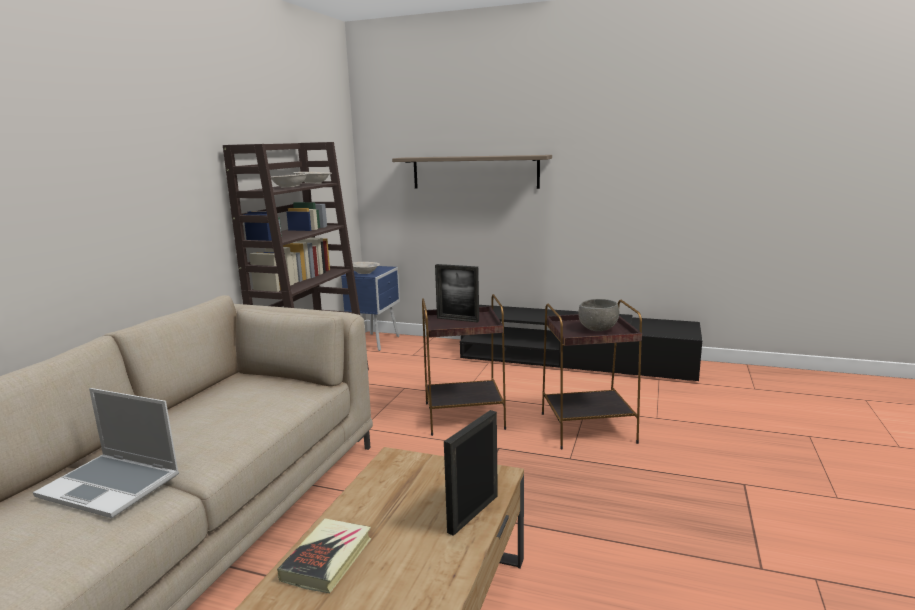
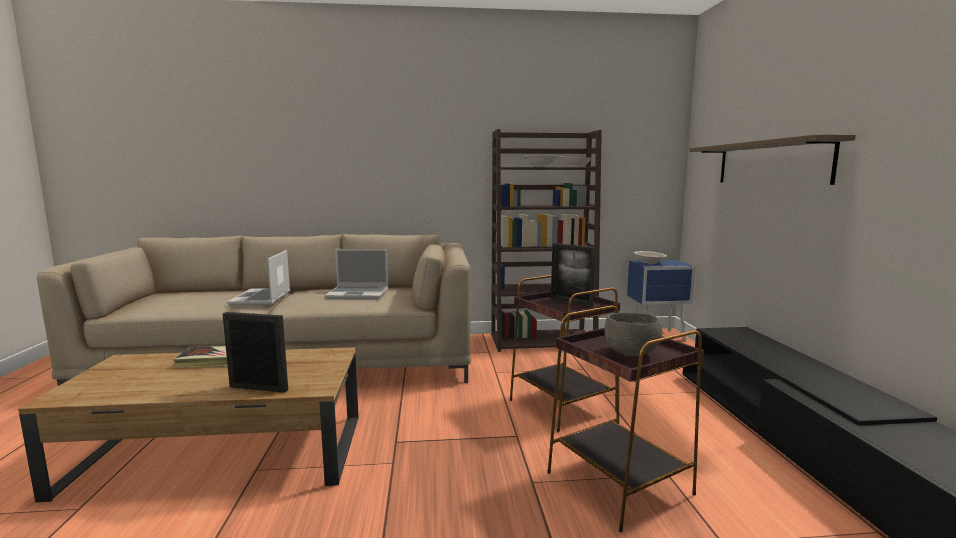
camera: 65 degrees right, 5 degrees down
(222, 408) = (359, 294): none -> laptop
(457, 319) = (571, 303): picture frame -> picture frame turned 45 degrees counterclockwise

